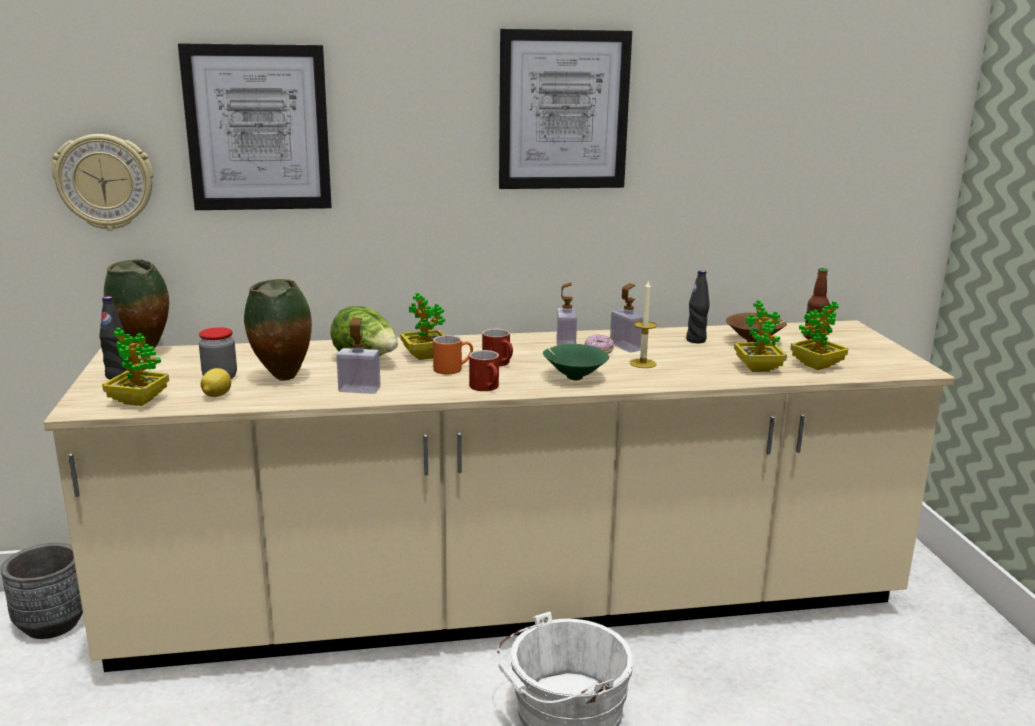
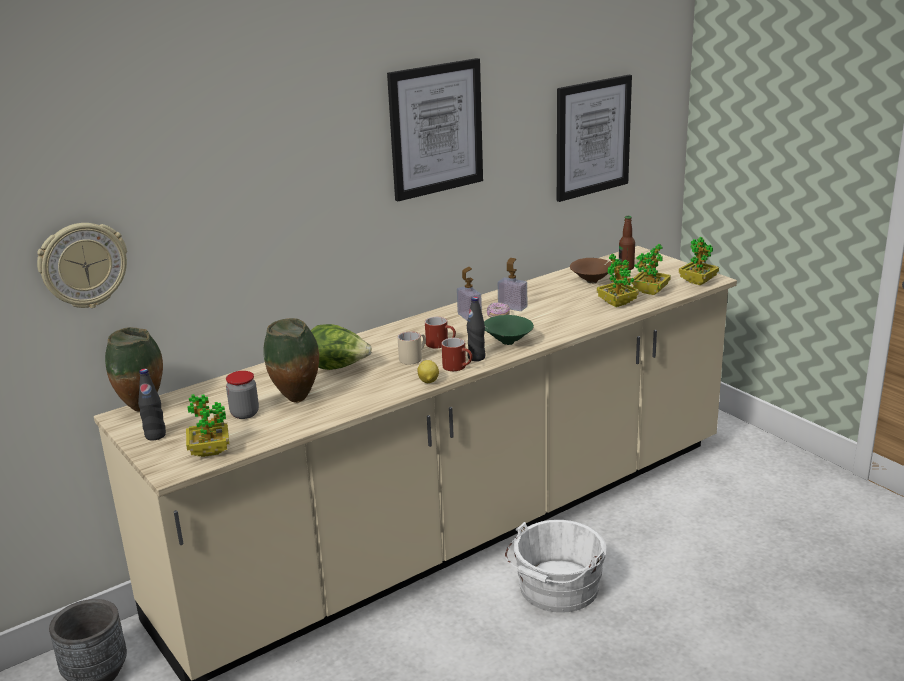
camera: 25 degrees left, 5 degrees up
(216, 395) = (265, 429): lemon -> lemon (428, 381)
(258, 128) = (209, 190): picture -> picture (592, 137)
(359, 389) = (368, 393): soap dispenser -> none
(425, 356) = (378, 352): potted plant -> potted plant (698, 282)
(453, 368) = (413, 357): orange mug -> beige mug
(643, 363) = (539, 318): candle -> none
(696, 340) = (553, 289): black bottle -> black bottle (476, 357)

